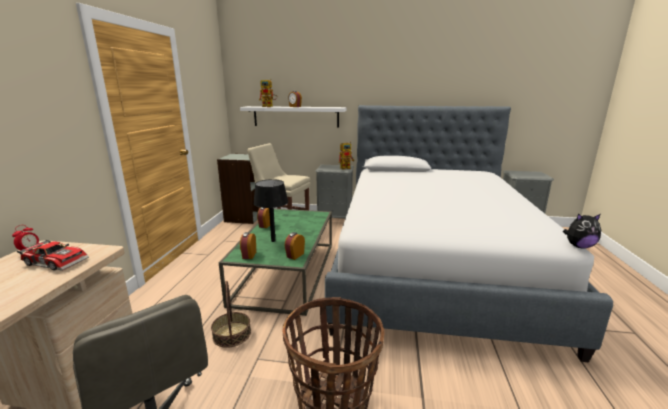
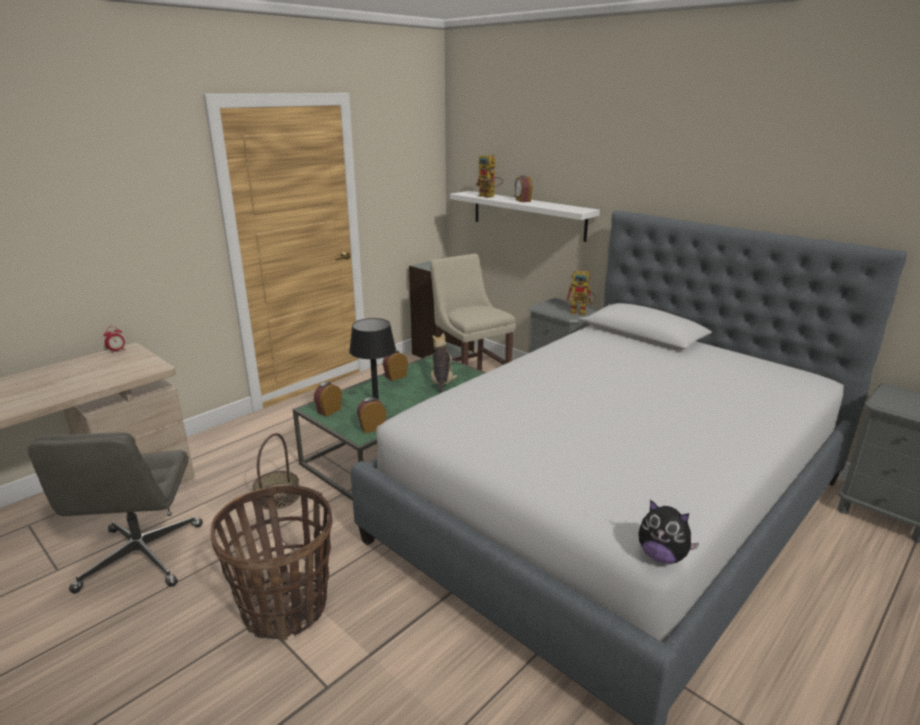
camera: 35 degrees right, 5 degrees up
(57, 261) = (119, 368): toy car -> none
(300, 221) = (442, 383): none -> plush toy

